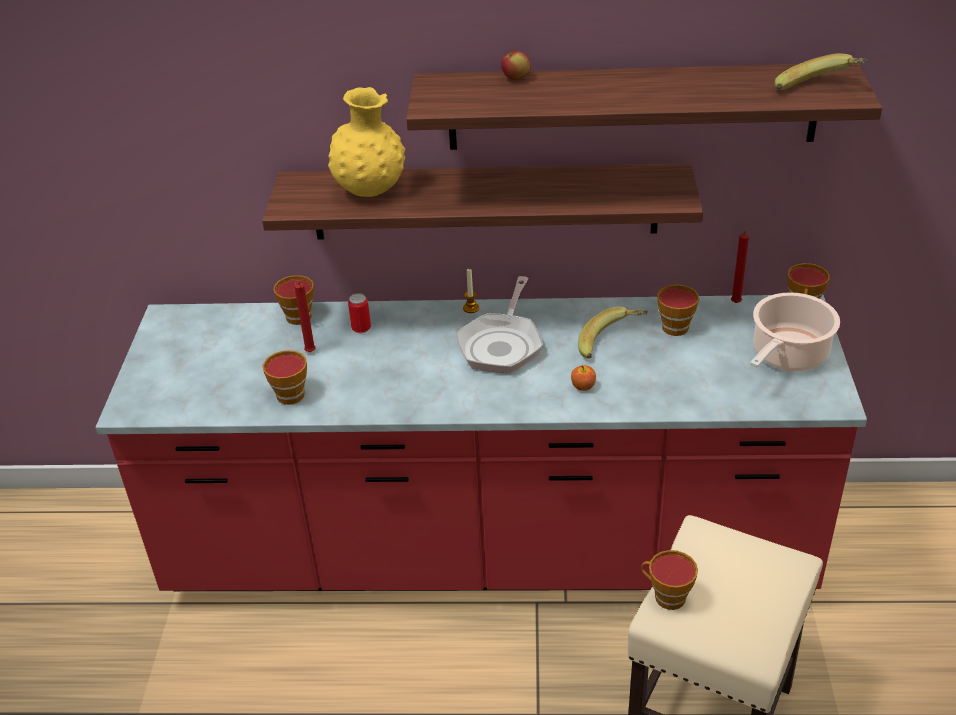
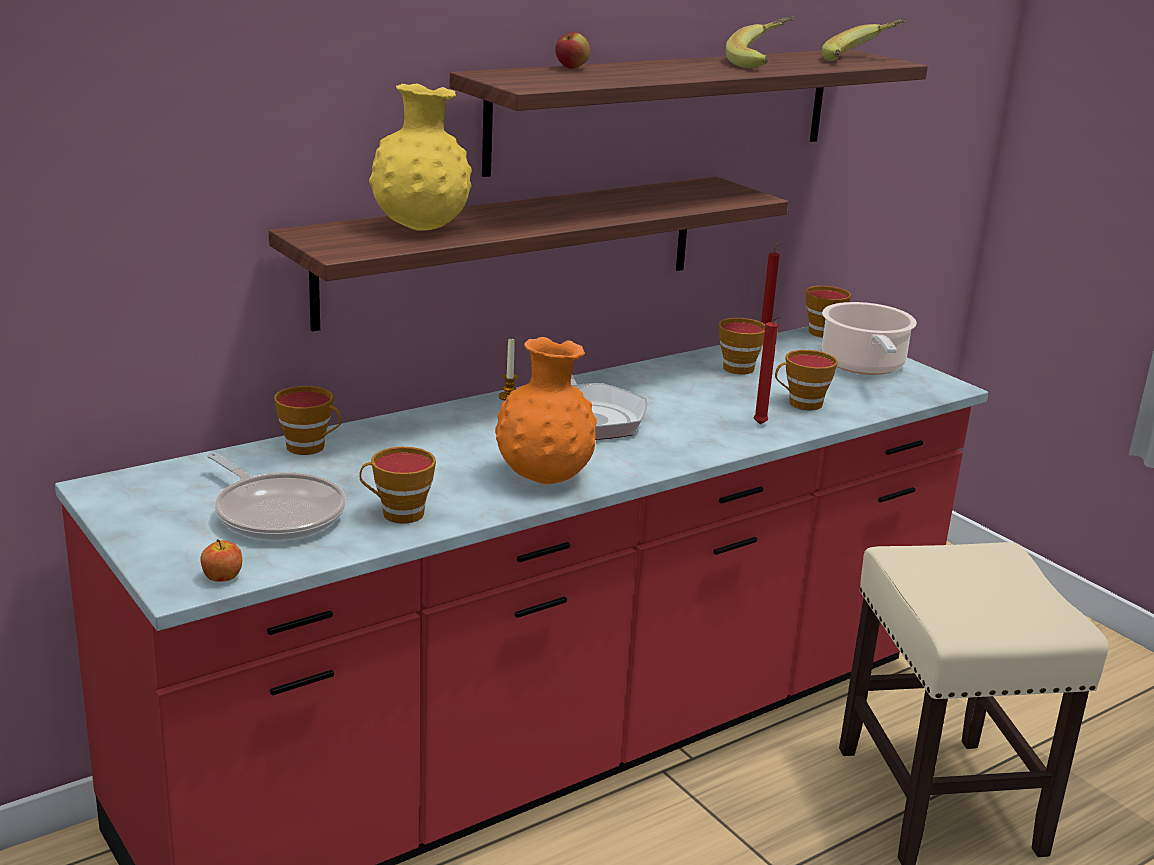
camera: 40 degrees left, 15 degrees down
(226, 369) = (276, 513): none -> frying pan
(309, 353) = (370, 473): red candle -> red candle (761, 425)
(361, 329) = (404, 439): can -> none
(405, 394) = (544, 478): none -> orange vase
(583, 386) = (721, 427): apple -> apple (222, 577)
(611, 345) = (699, 392): banana -> banana (763, 64)
(666, 596) = (940, 611): cup -> cup (801, 404)

